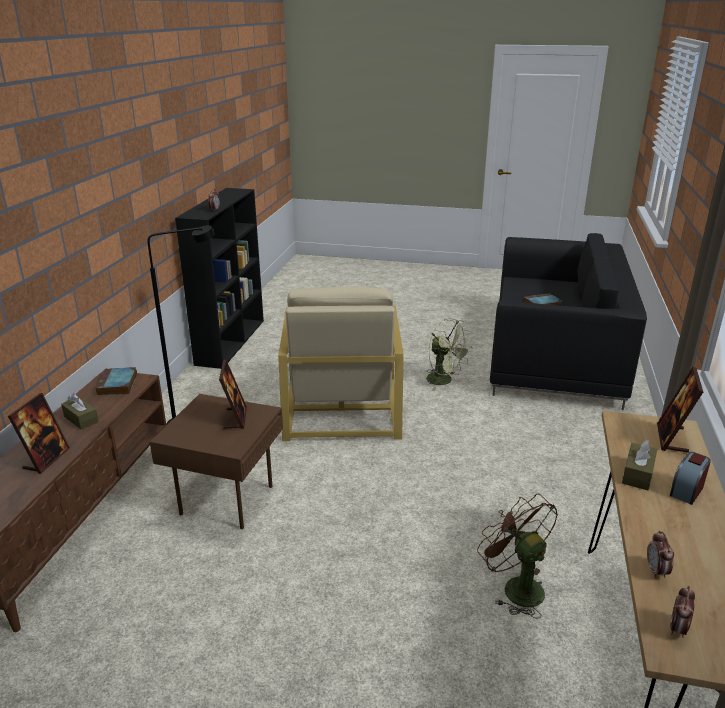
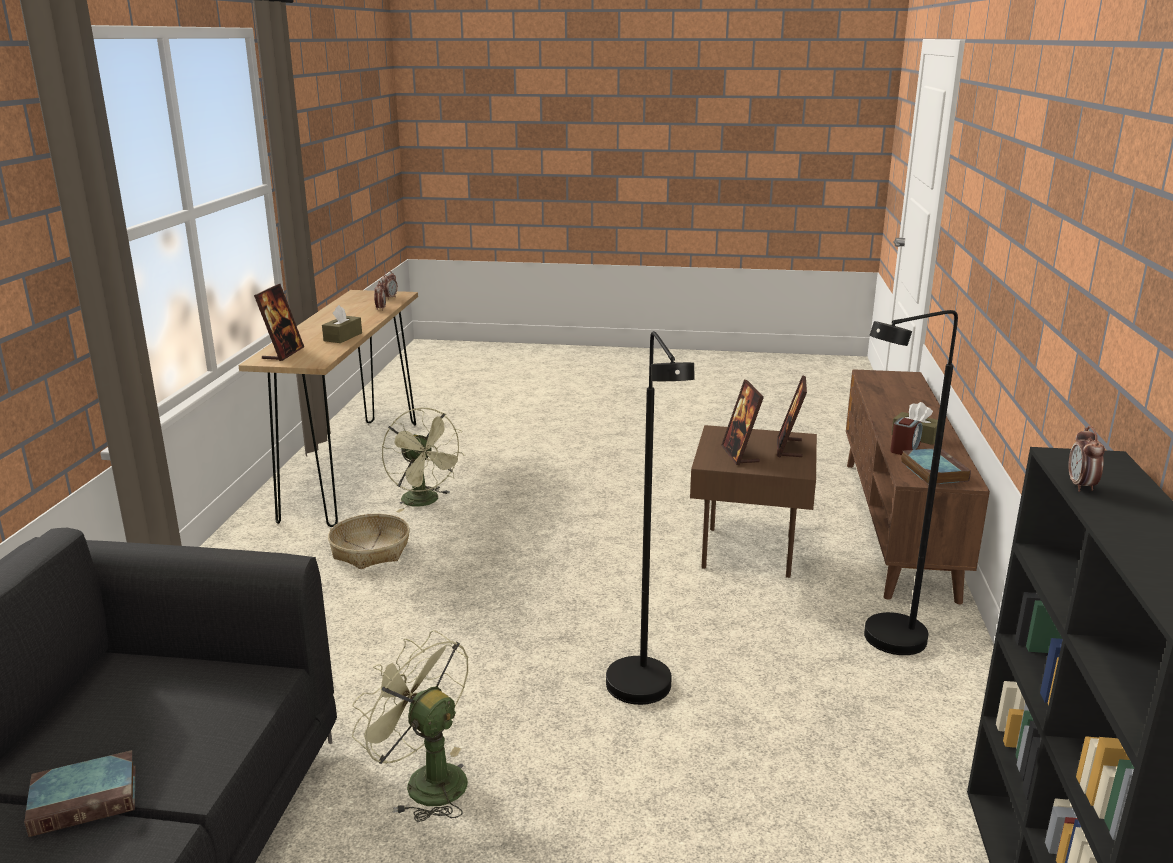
camera: 175 degrees right, 5 degrees down
(46, 459) = (893, 408): picture frame -> picture frame (789, 448)
(342, 407) = (644, 696): beige armchair -> black floor lamp
(516, 587) = (425, 502): brown fan -> green fan
(538, 519) = (370, 551): none -> basket
(686, 490) = (315, 332): alarm clock -> alarm clock (904, 449)

